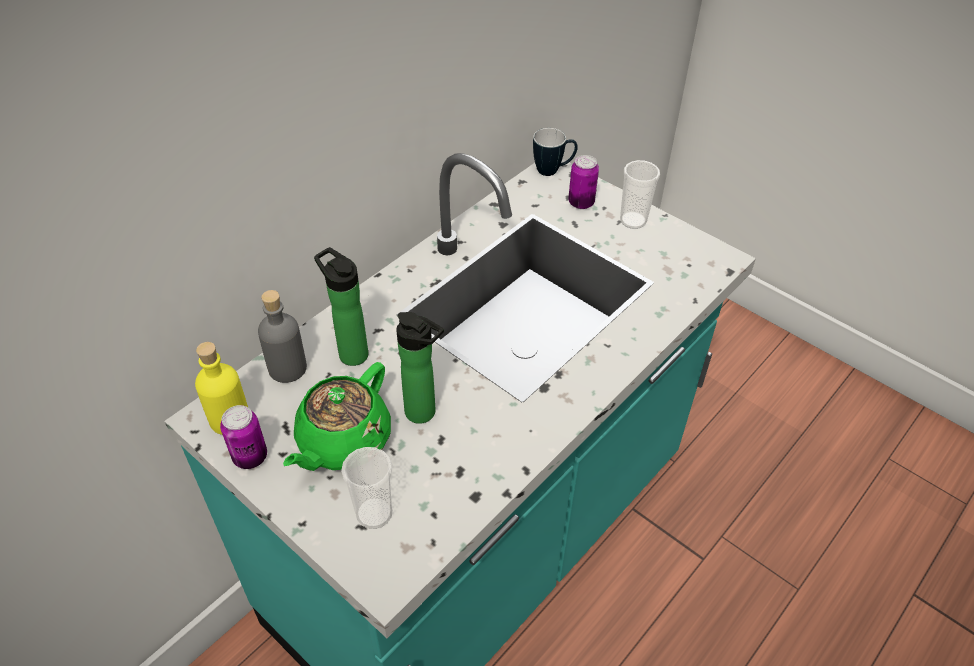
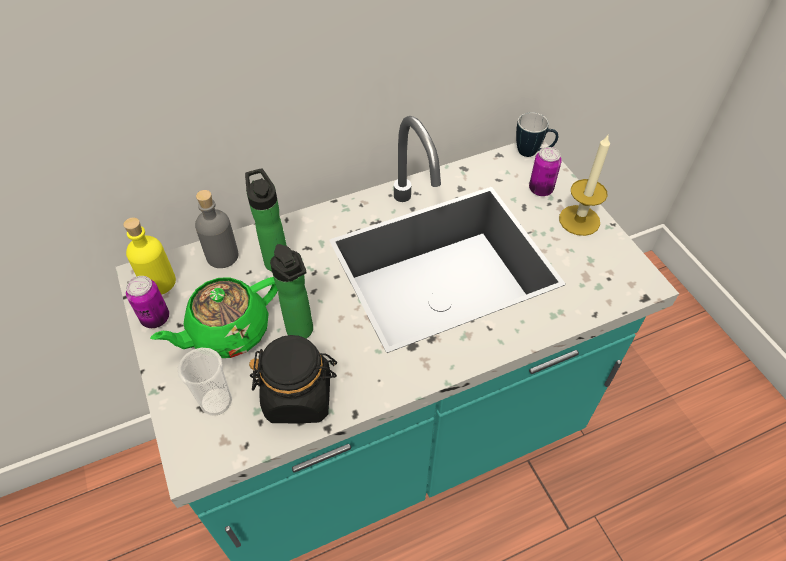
camera: 25 degrees right, 5 degrees up
(459, 475) = (299, 396): none -> black jar
(633, 220) = (579, 220): cup -> candle

